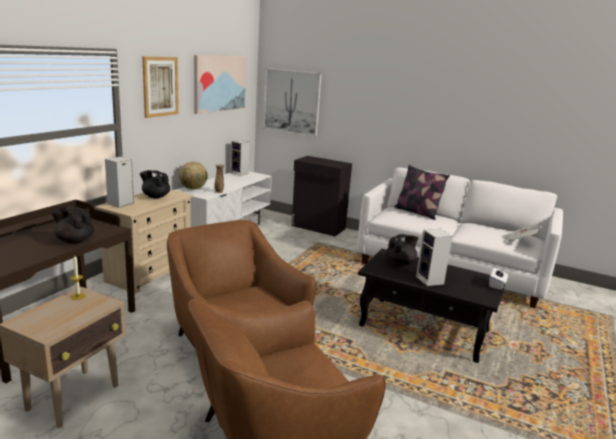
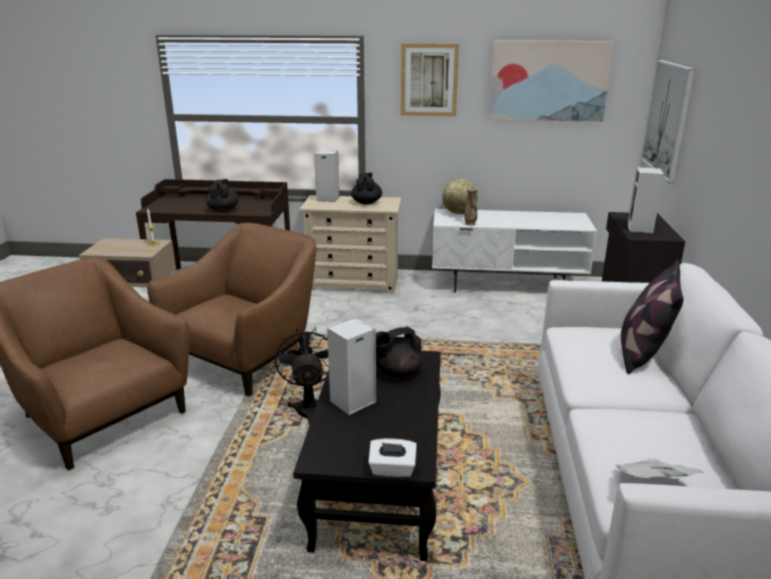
camera: 70 degrees right, 5 degrees up
(240, 173) = (566, 216): speaker -> speaker (640, 229)
(329, 332) = (309, 406): none -> black fan
(400, 263) = (397, 372): black teapot -> black teapot turned 120 degrees clockwise

